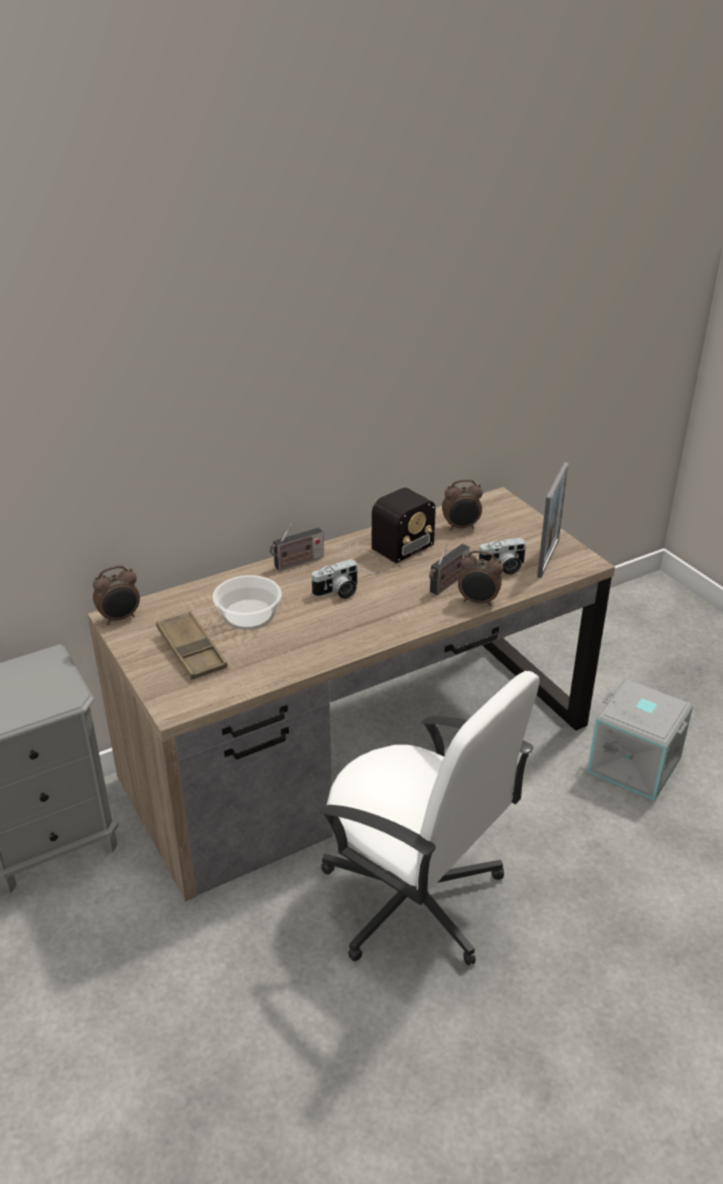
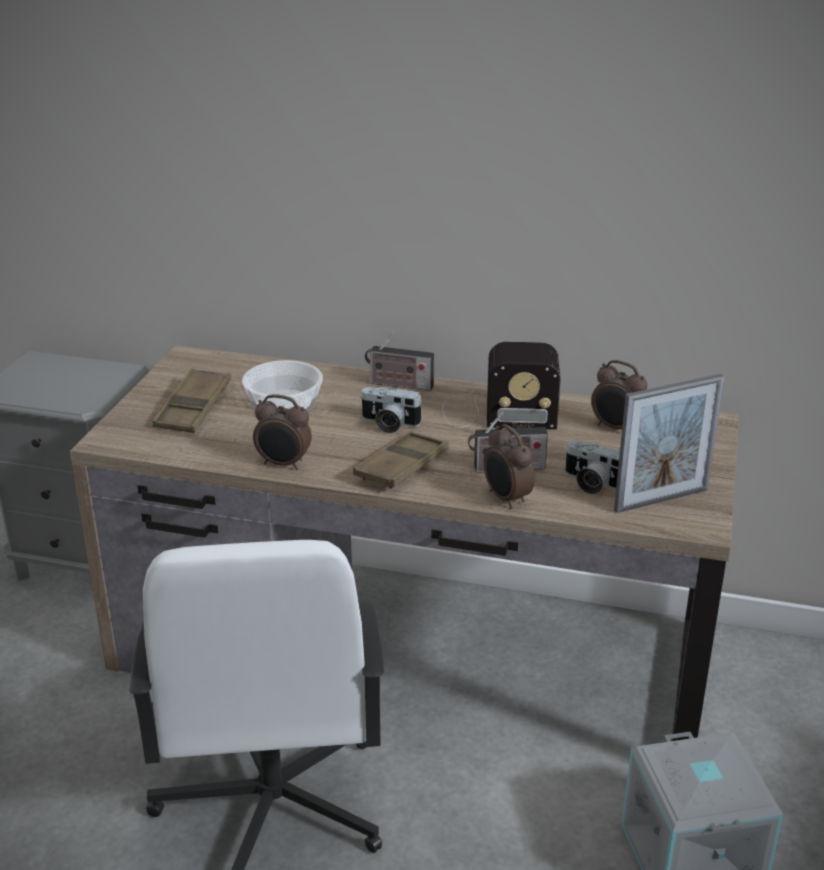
camera: 45 degrees right, 5 degrees down
(120, 618) = (189, 359): alarm clock -> alarm clock (283, 464)
(392, 615) = (402, 466): none -> brown tray

